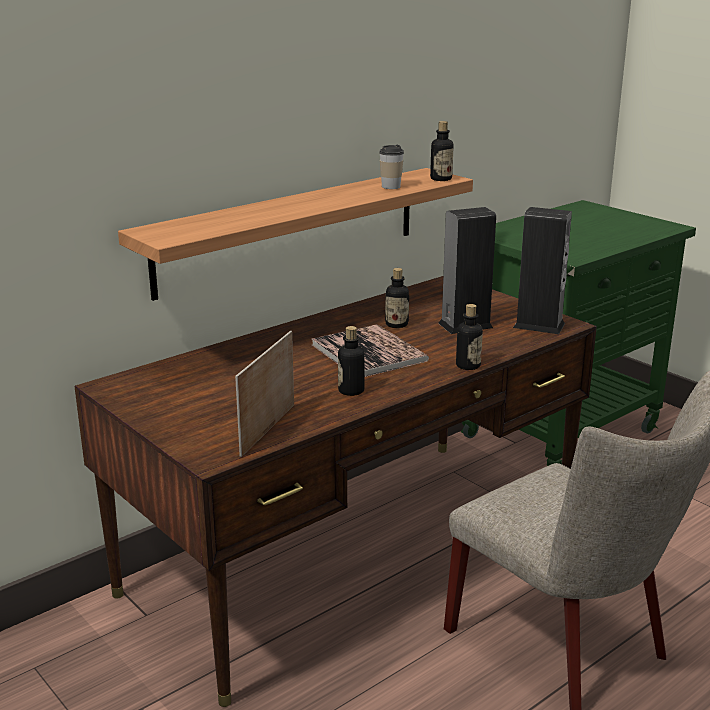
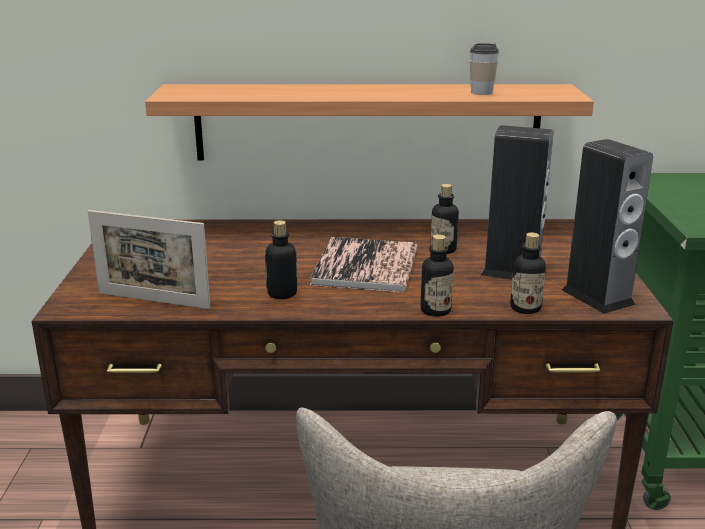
camera: 40 degrees right, 0 degrees up
(268, 429) = (153, 300): picture frame -> picture frame turned 135 degrees counterclockwise
(441, 179) = (555, 95): bottle -> bottle (525, 308)

